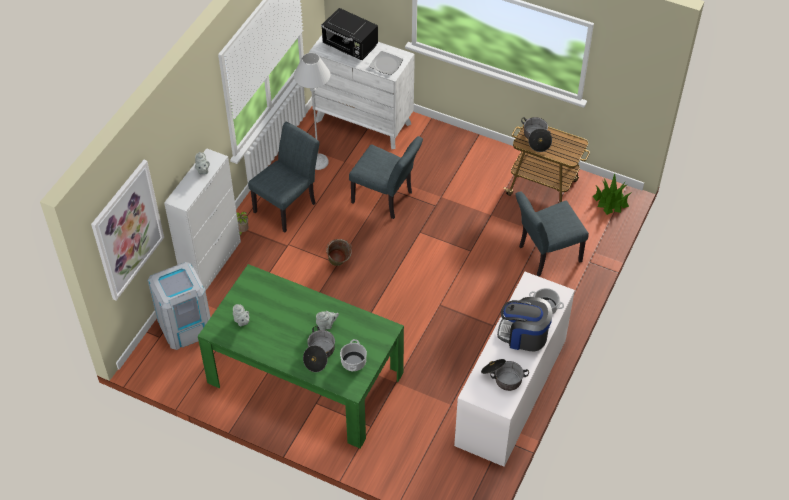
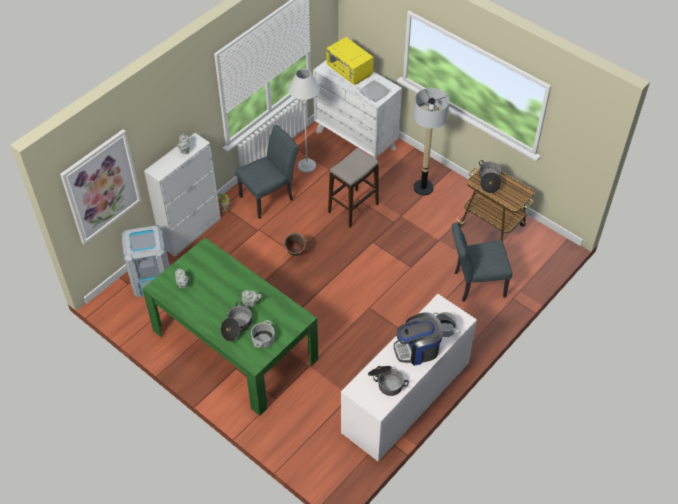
camera: 15 degrees right, 0 degrees up
(350, 47) = (349, 72): black microwave -> yellow microwave
(386, 199) = (353, 208): grey chair -> stool
(455, 161) = (423, 188): none -> floor lamp
(524, 335) = (417, 349): coffee machine -> coffee machine turned 45 degrees counterclockwise
(611, 201) = (549, 249): potted plant -> none

